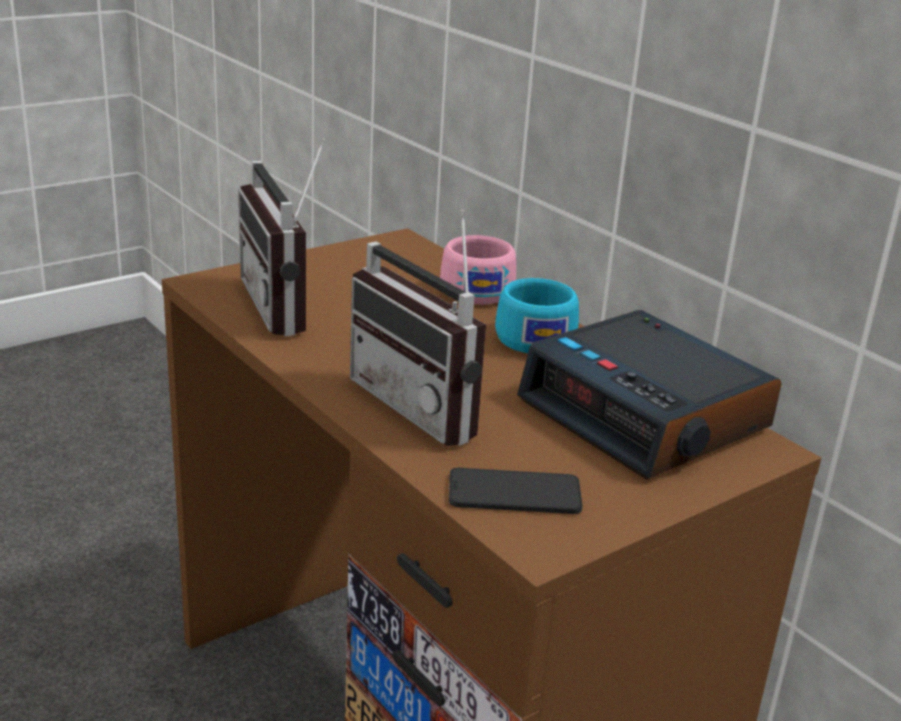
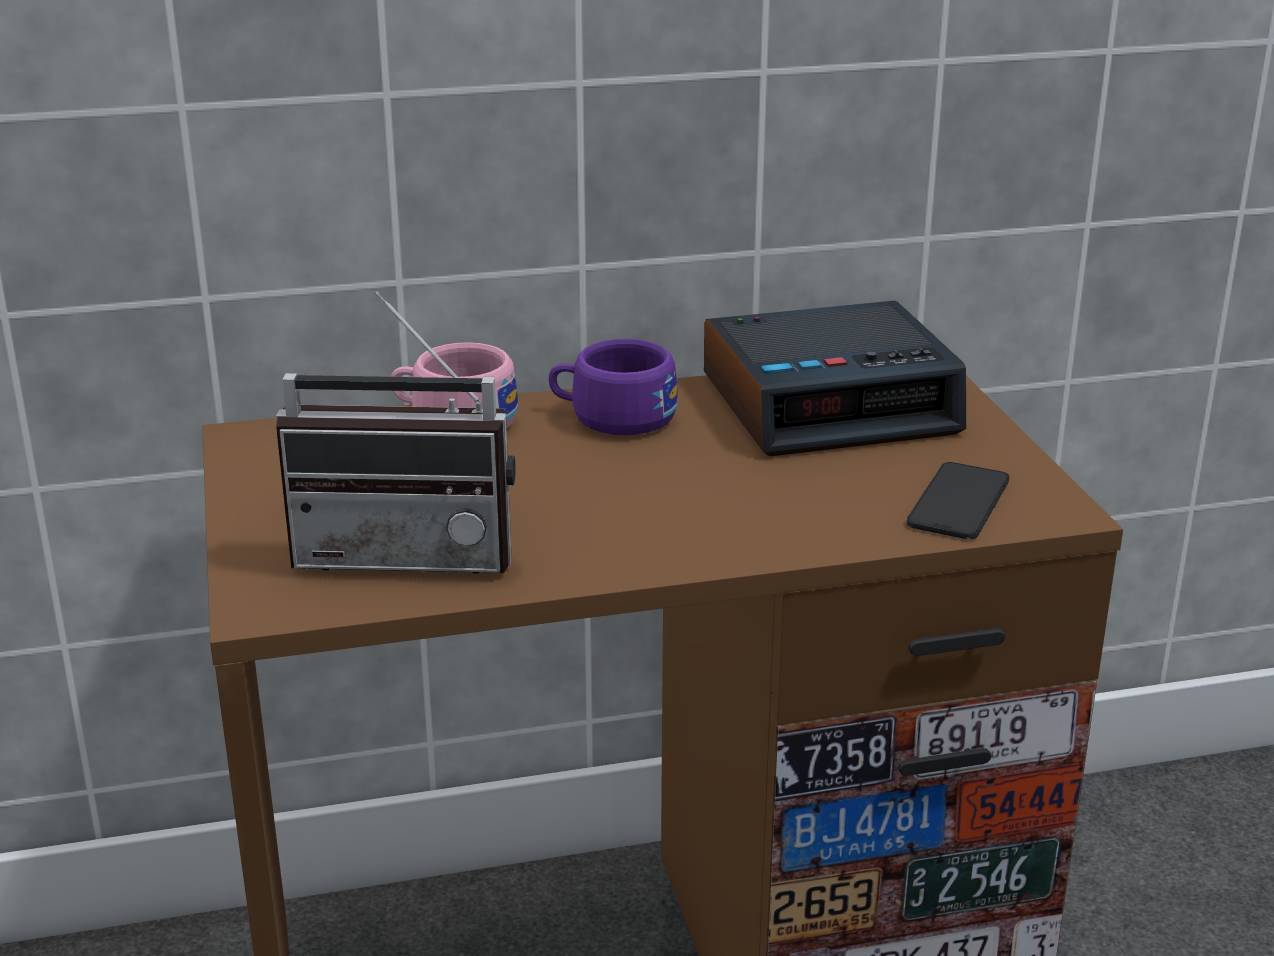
camera: 65 degrees left, 0 degrees up
(428, 406) = (751, 510): radio -> none
(532, 336) = (612, 417): turquoise cup -> purple cup

